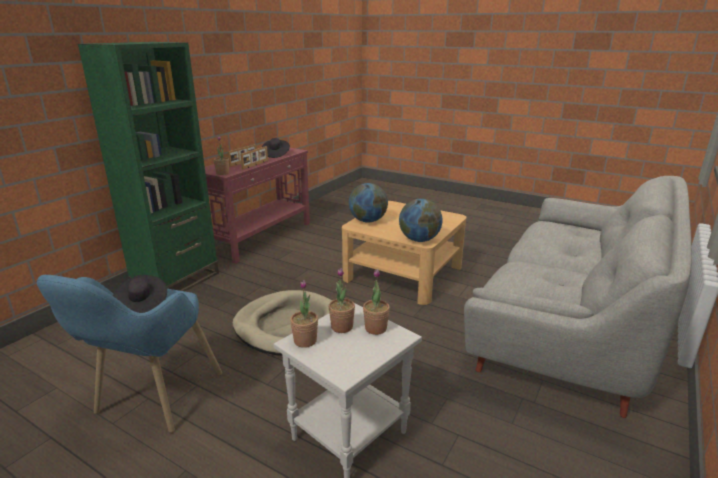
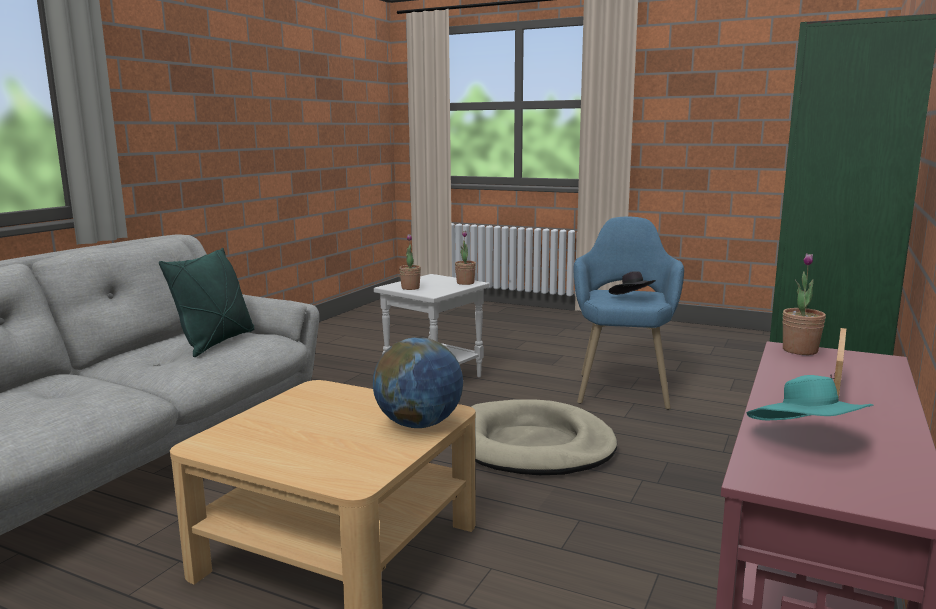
camera: 175 degrees right, 10 degrees down
(255, 165) = (775, 382): picture frame -> none
(276, 154) = (807, 439): black hat -> turquoise hat
(342, 327) = (438, 287): potted plant -> none
(419, 240) = (323, 390): globe -> none
(530, 286) = (216, 342): none -> green pillow

